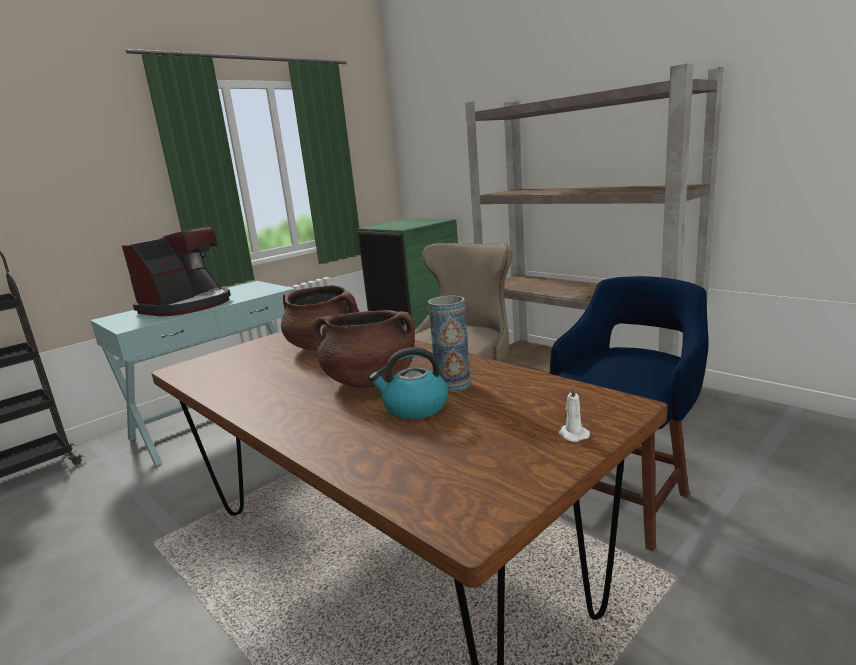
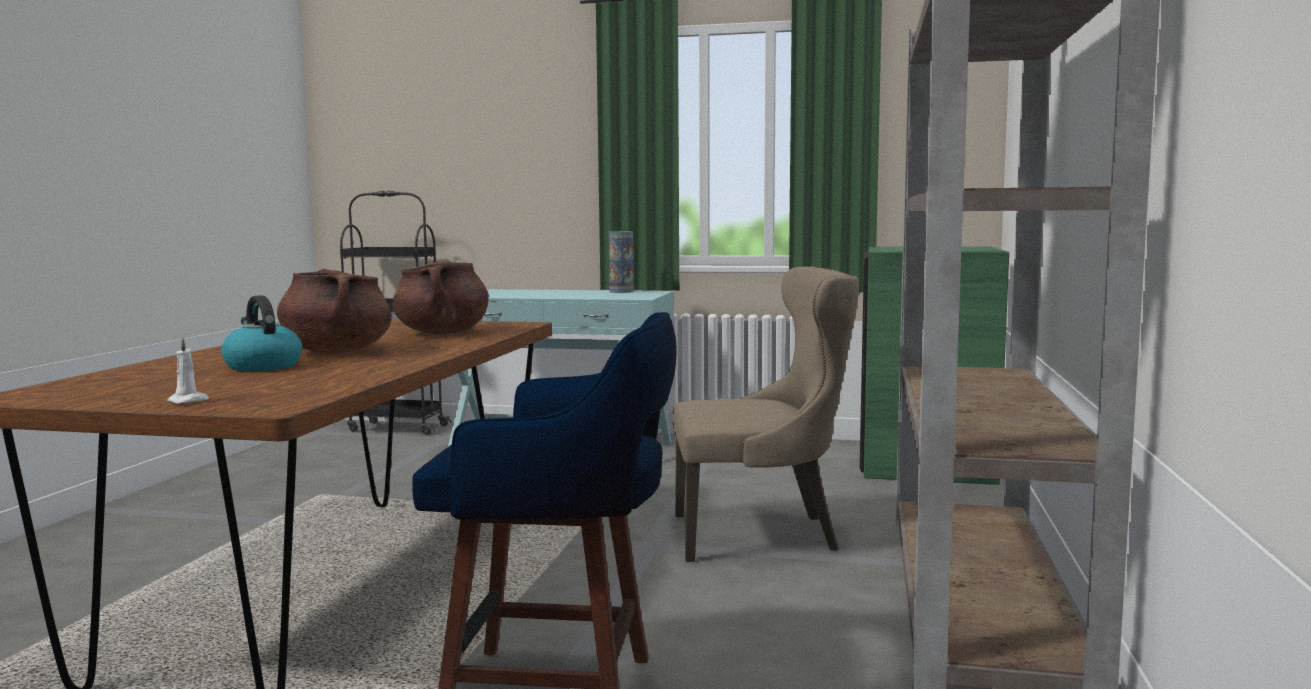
camera: 55 degrees right, 10 degrees down
(187, 305) = (545, 293): coffee machine -> none
(453, 384) = (332, 367): vase -> vase (621, 292)

